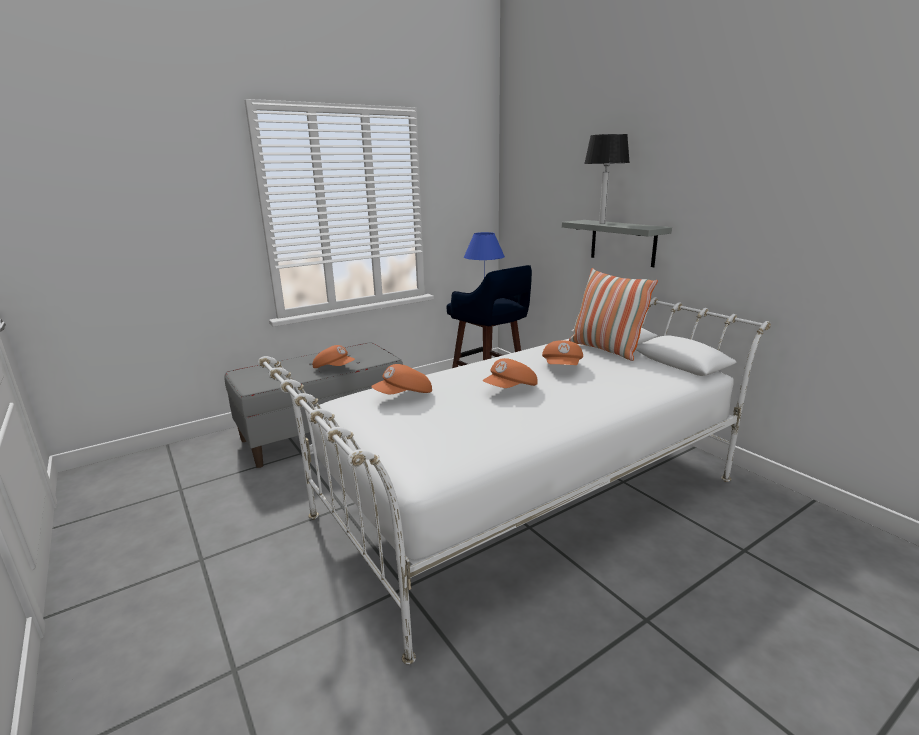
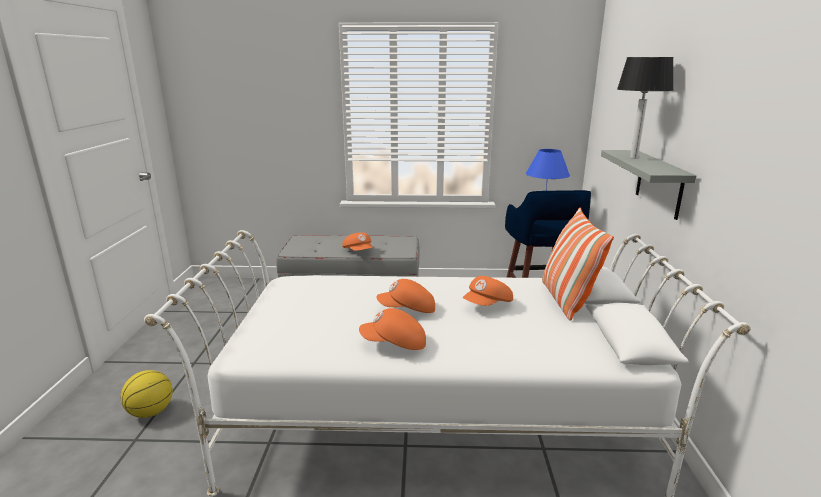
camera: 35 degrees right, 0 degrees up
(213, 634) = (150, 412): none -> basketball
(404, 396) = (326, 288): orange cap -> orange cap (394, 344)

